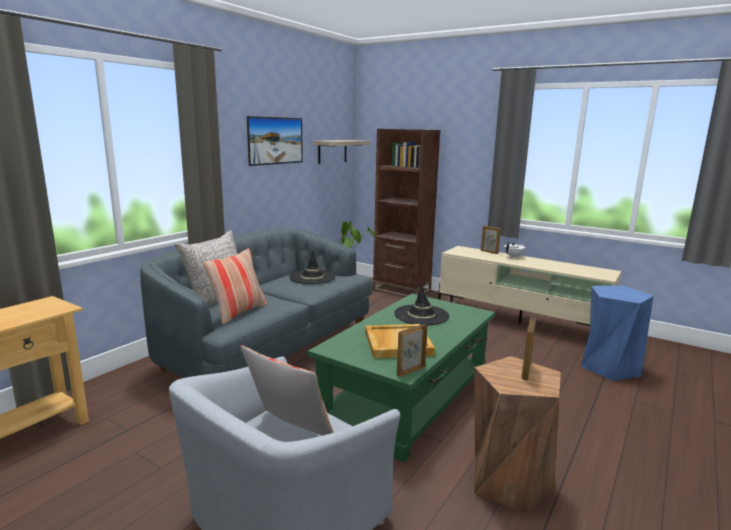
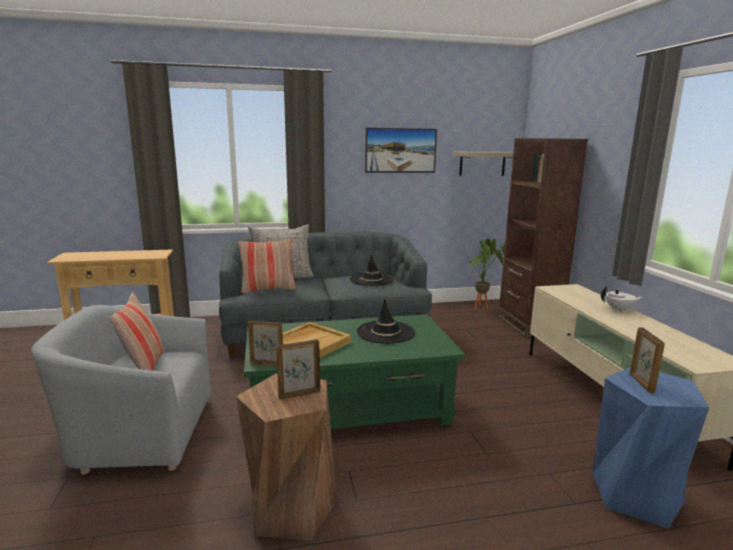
camera: 45 degrees right, 0 degrees up
(489, 252) = (598, 298): picture frame -> picture frame (641, 383)

